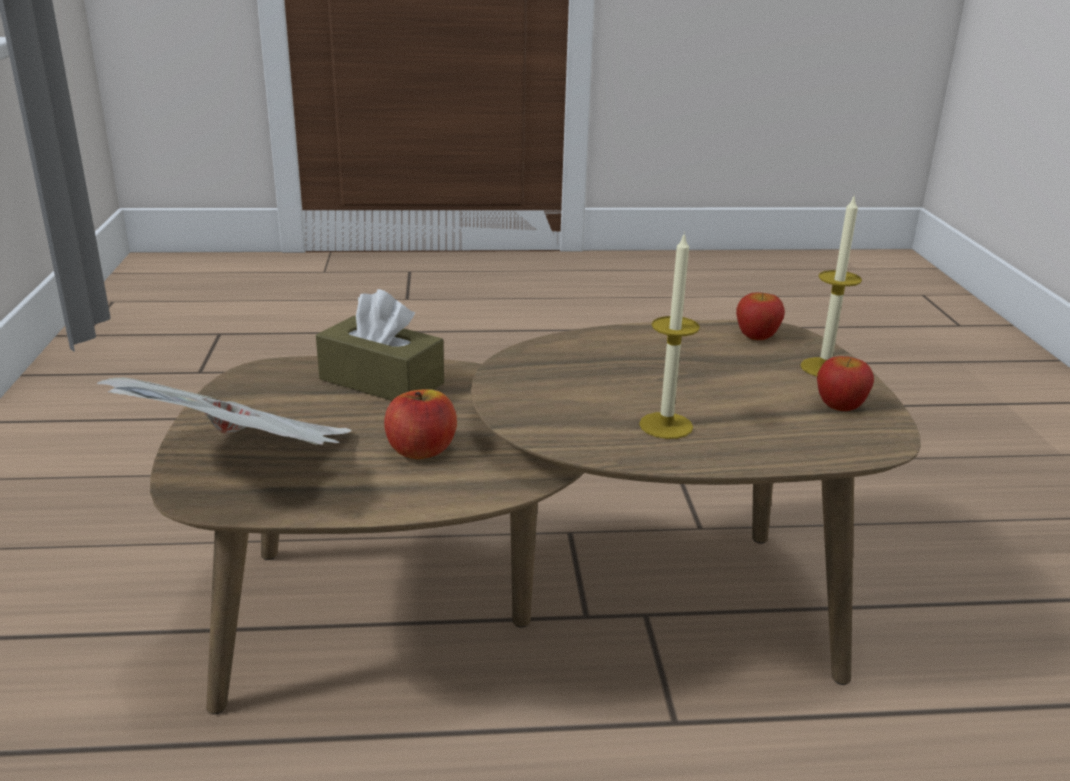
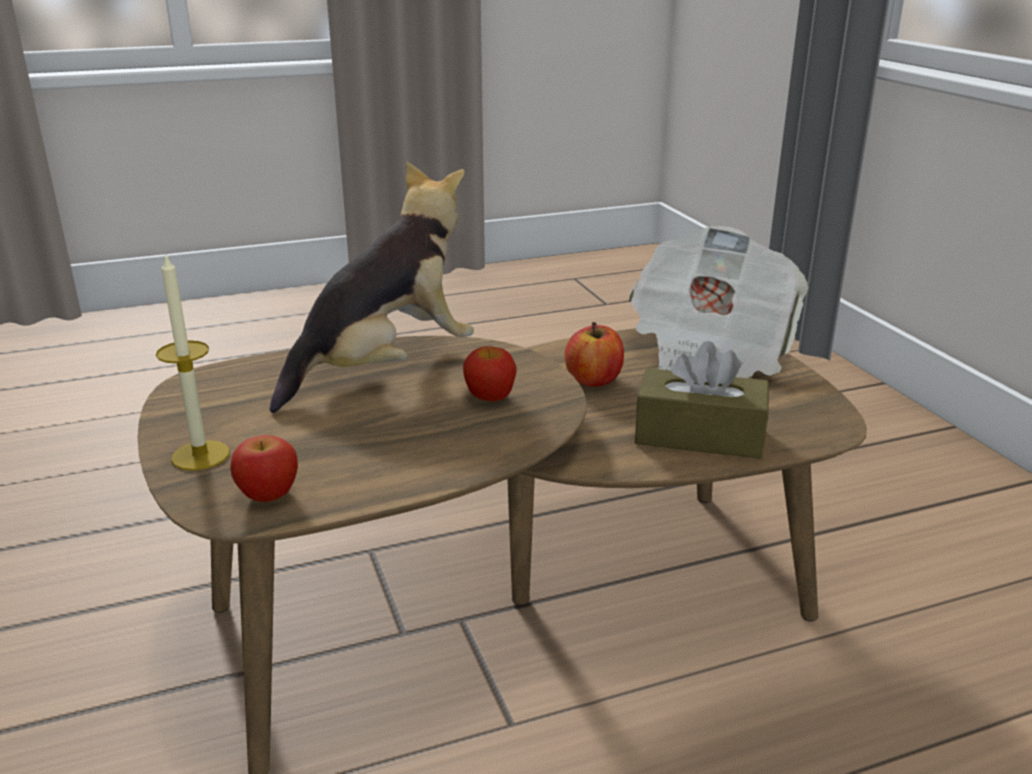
camera: 165 degrees right, 0 degrees up
(666, 425) = (385, 368): candle -> plush toy
(840, 406) = (210, 409): apple -> apple (489, 396)

